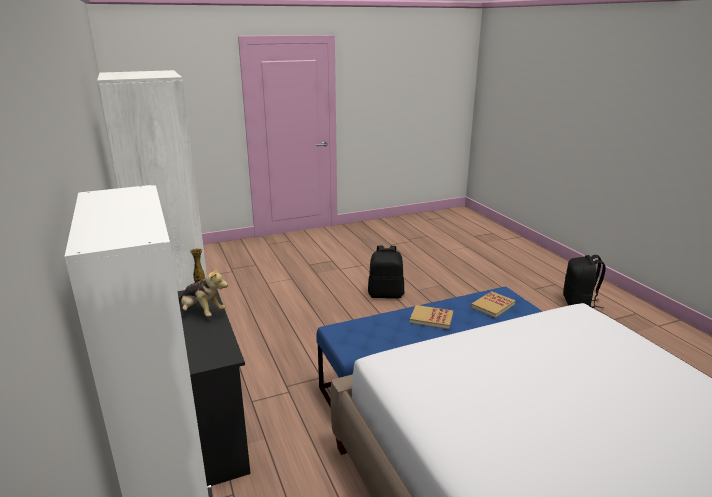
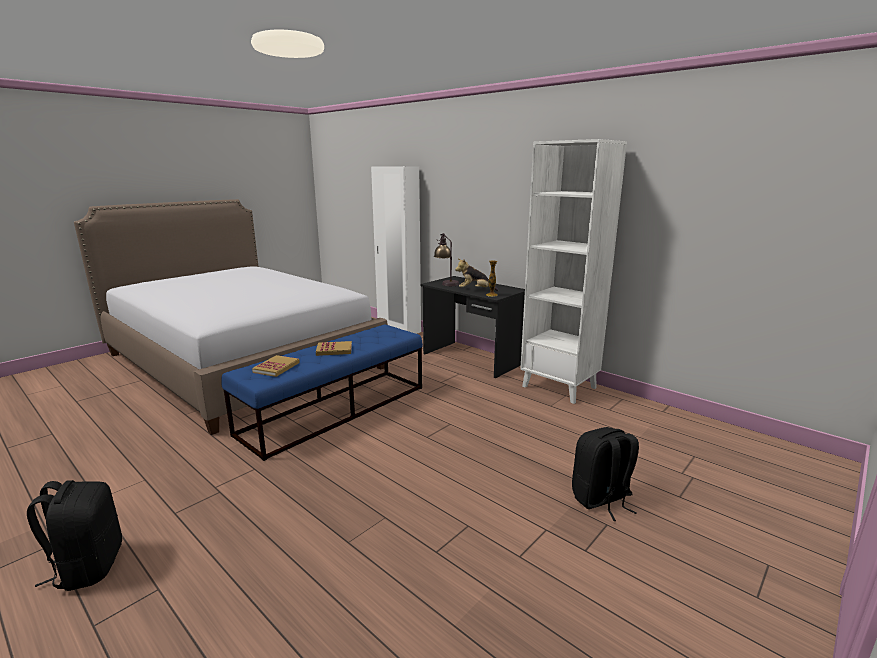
camera: 155 degrees right, 5 degrees down
(200, 351) = (446, 283): none -> table lamp
(386, 294) = (428, 492): black backpack -> black backpack (601, 500)

